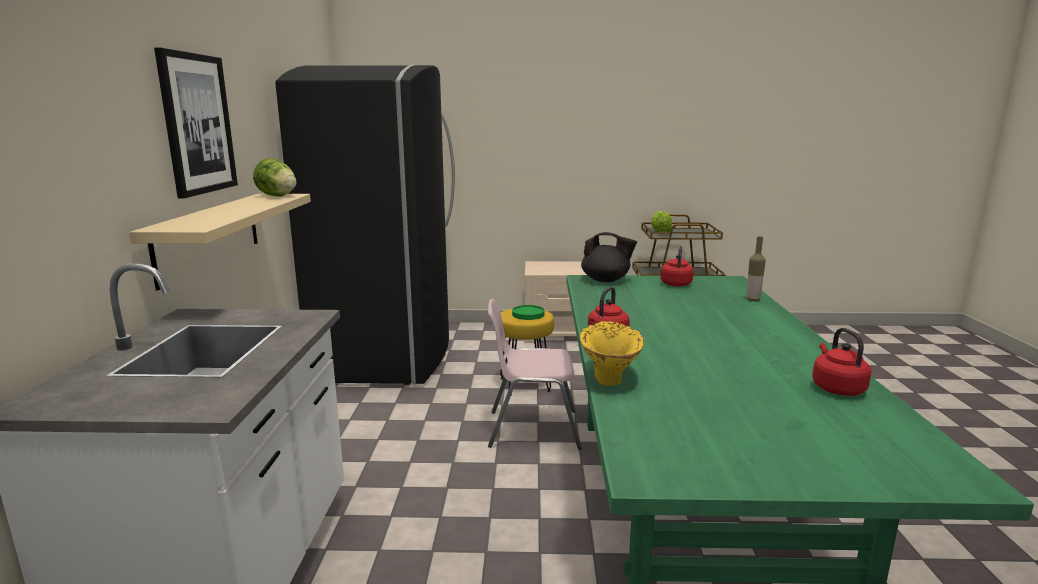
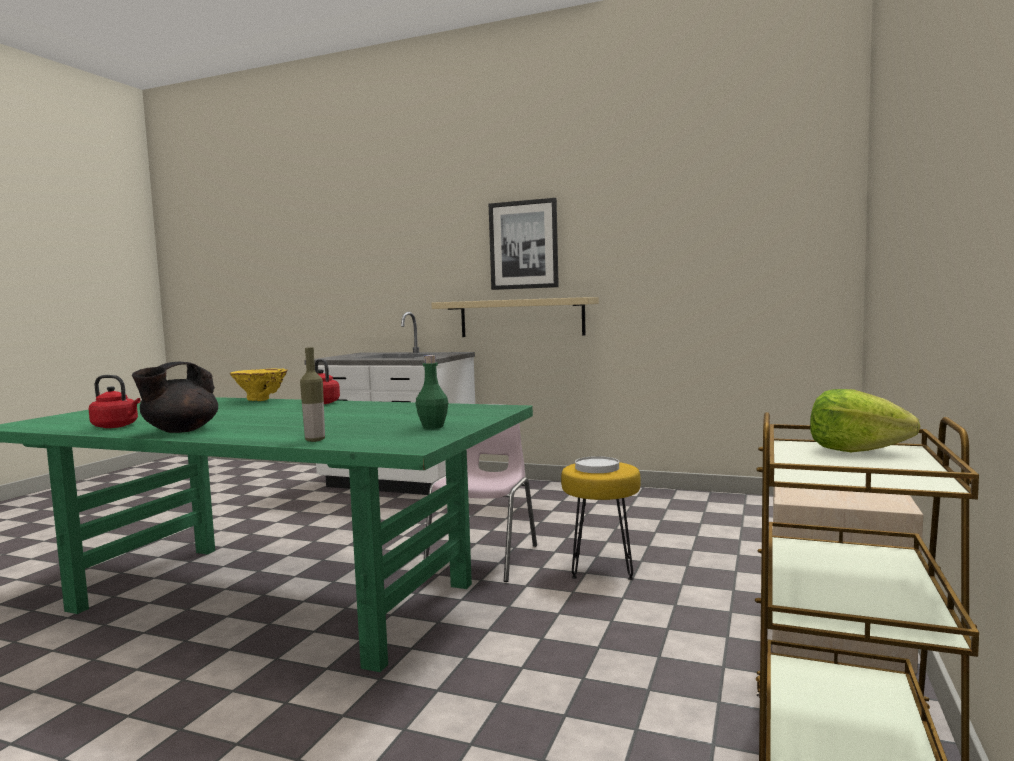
camera: 110 degrees right, 10 degrees down
(277, 196) = (572, 297): lettuce -> none
(389, 353) = (728, 513): black fridge -> none
(528, 314) = (597, 468): green plate -> white plate
(606, 280) = (486, 411): black teapot -> black teapot (180, 430)
(676, 283) = (433, 427): red kettle -> green bottle

